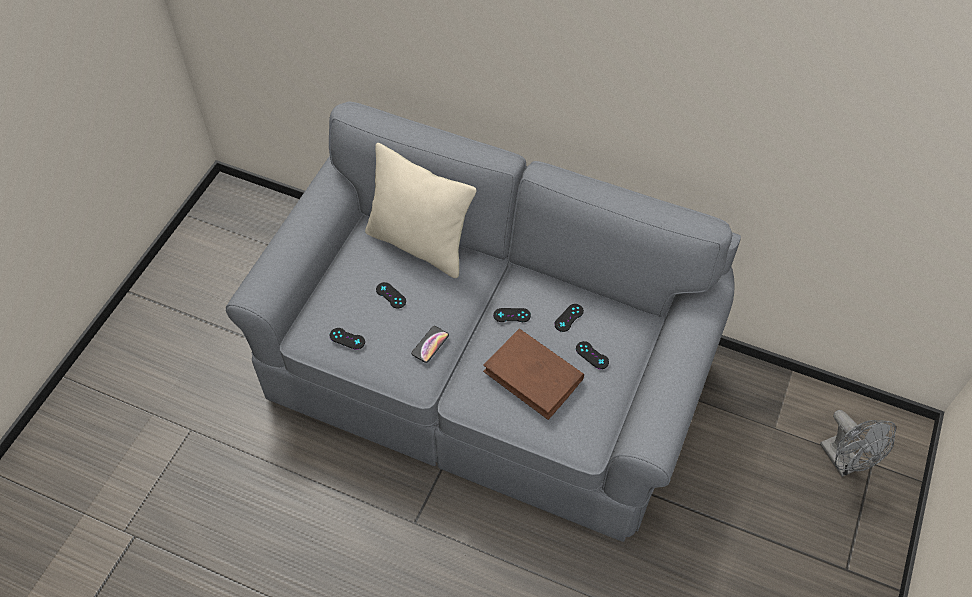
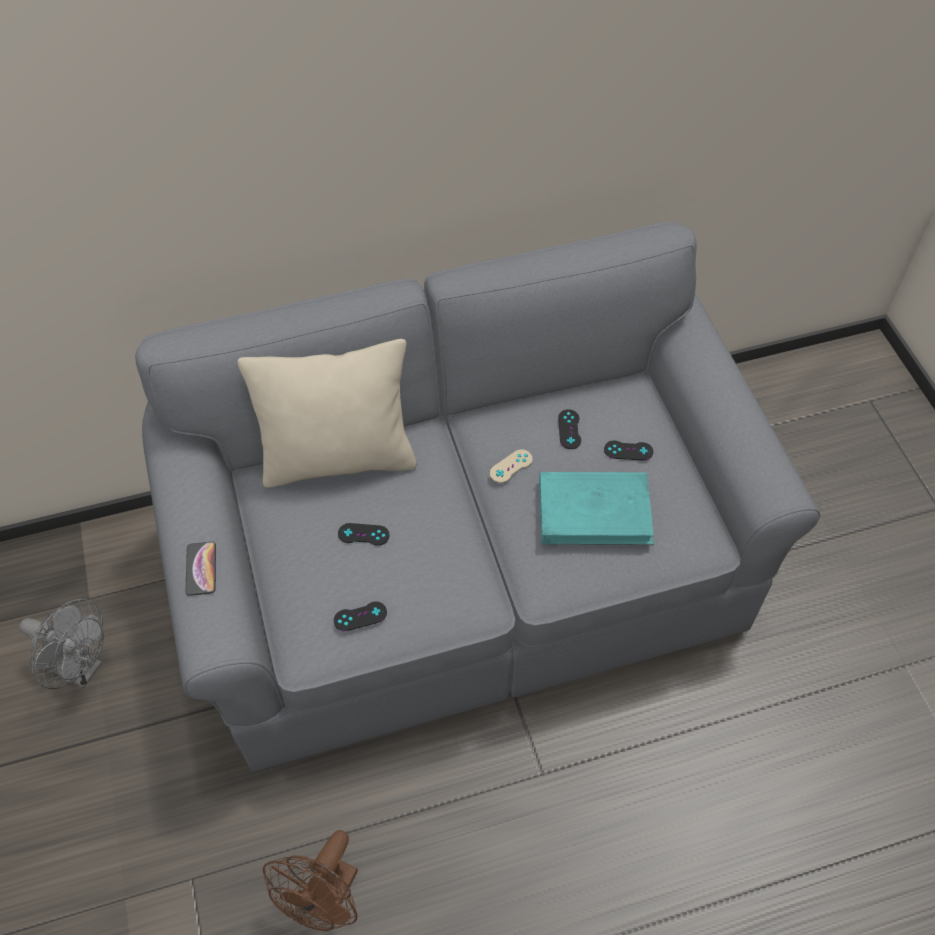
camera: 40 degrees left, 0 degrees up
(241, 495) = (326, 901): none -> brown fan
(430, 344) = (457, 556): phone -> phone (201, 569)
(512, 315) = (511, 466): black game controller -> beige game controller
(533, 376) = (595, 511): brown book -> turquoise book
(844, 462) = (850, 415): grey fan -> grey fan (81, 668)

